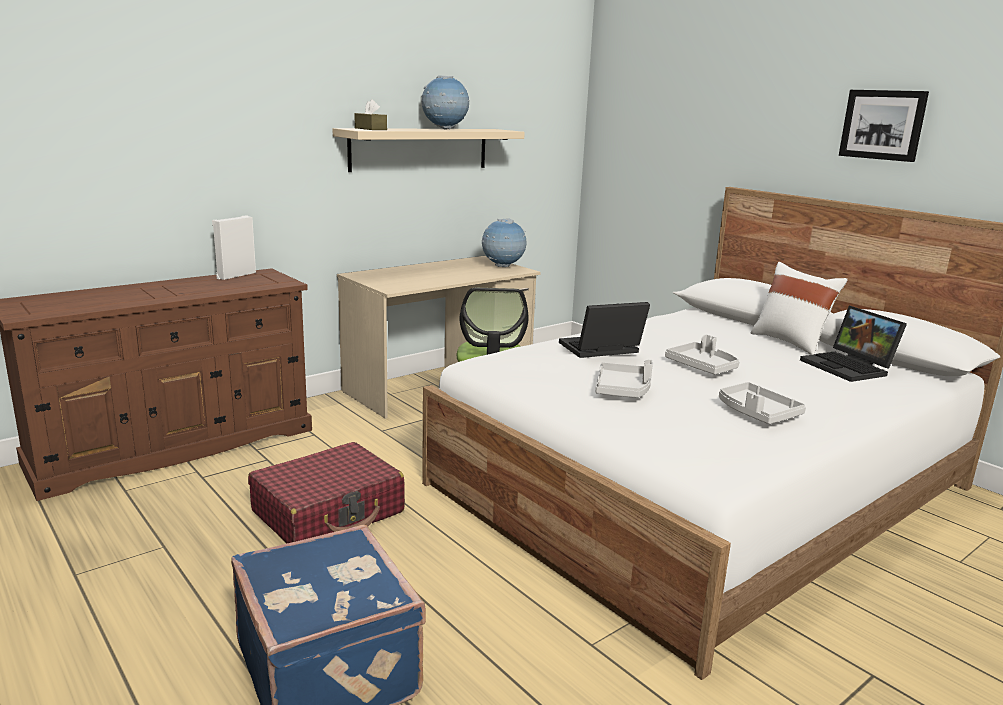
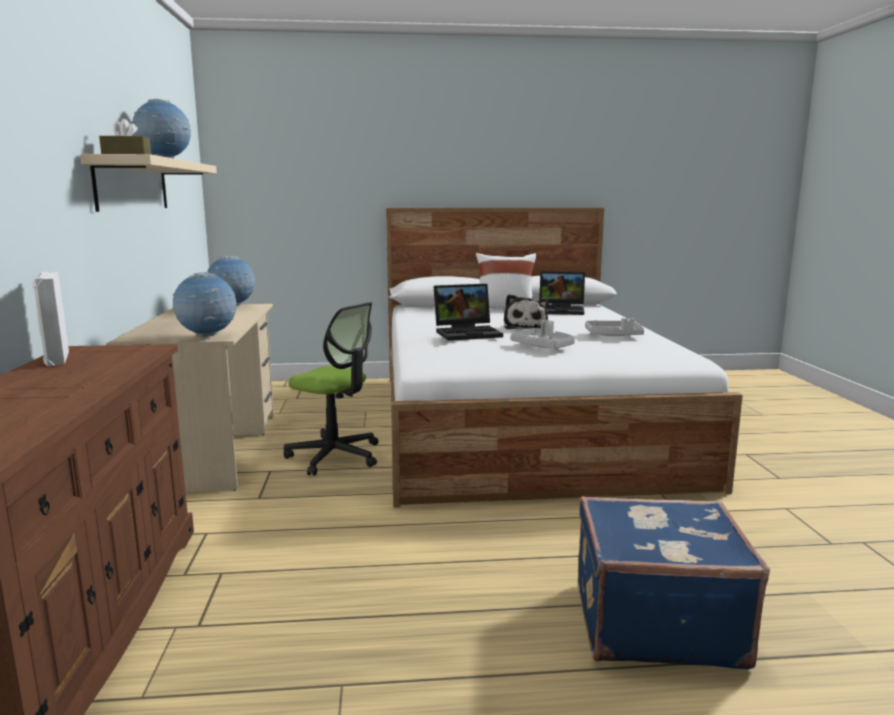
camera: 55 degrees left, 5 degrees down
(329, 512) = (389, 563): red suitcase -> none
(388, 286) = (207, 337): none -> globe
(600, 350) = (468, 333): laptop -> laptop turned 120 degrees counterclockwise
(702, 367) = (525, 327): grey tray -> plush toy
(882, 125) = (496, 152): picture -> none

